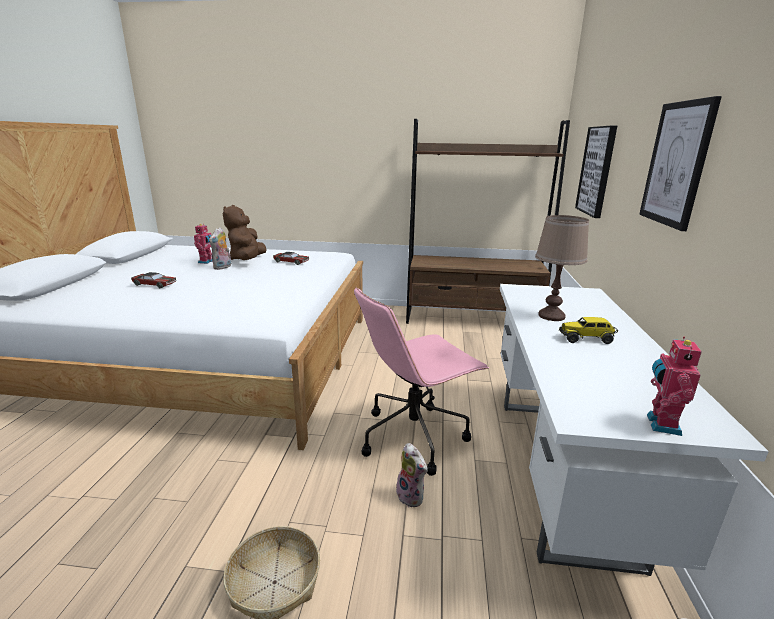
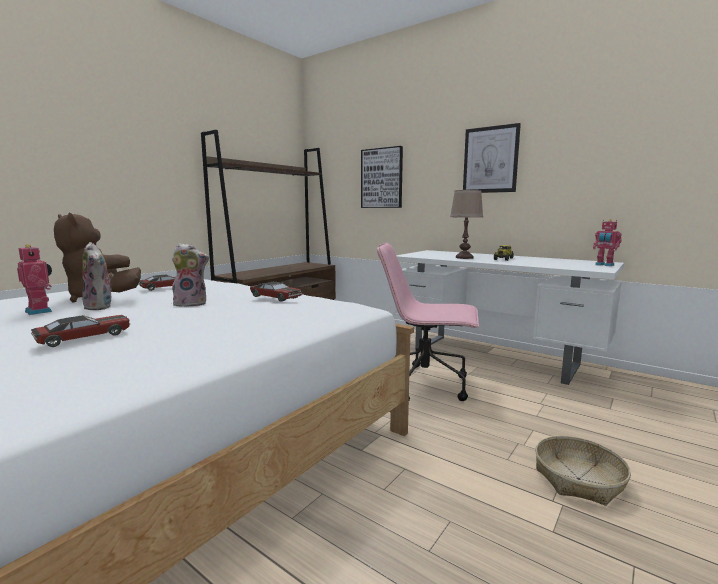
camera: 60 degrees left, 10 degrees down
(271, 293) = (276, 297): none -> toy car
(412, 496) = (497, 403): plush toy -> plush toy (192, 303)
(414, 436) = (425, 384): pink office chair -> pink office chair turned 105 degrees clockwise

